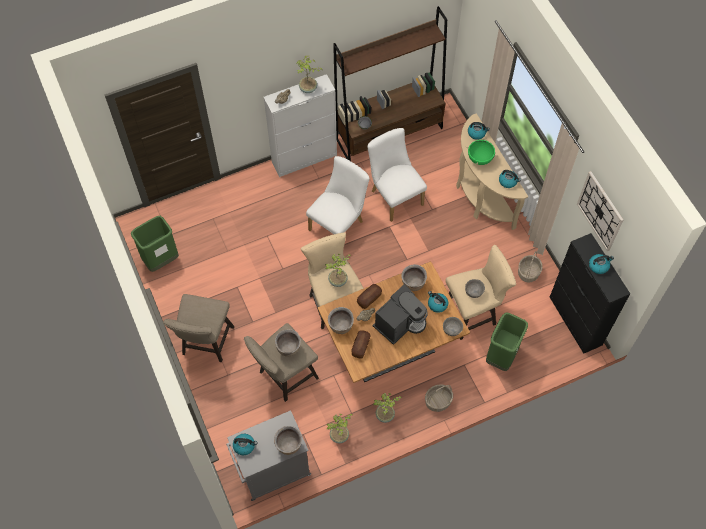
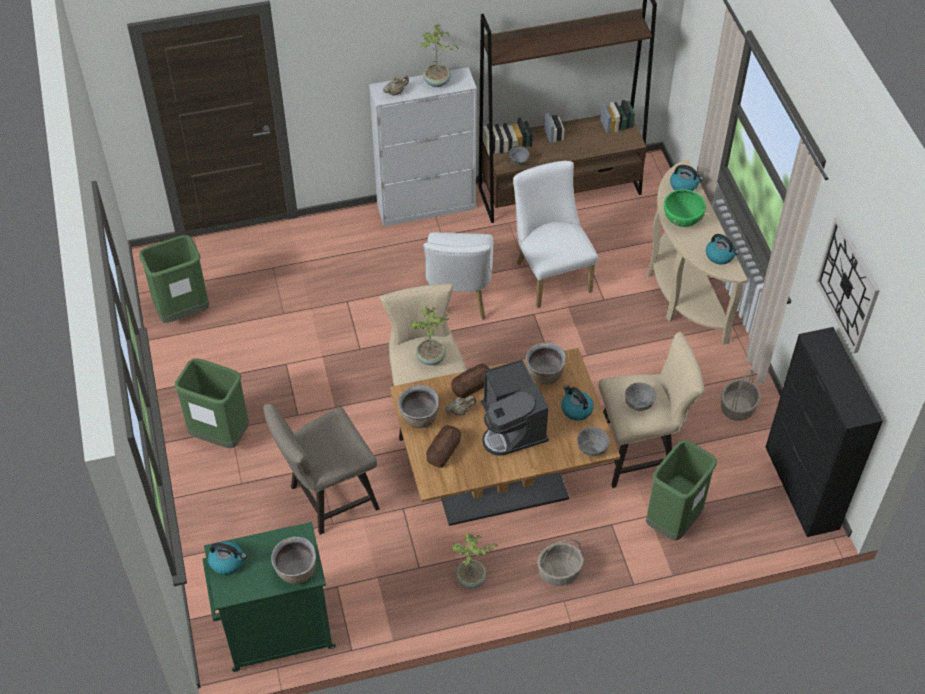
camera: 10 degrees right, 10 degrees down
(206, 344) = (220, 435): beige stool -> green trash can
(272, 471) = (276, 632): grey cabinet -> green cabinet
(289, 348) = (334, 441): brown cooking pot -> none
(339, 223) = (458, 300): white chair -> white chair turned 135 degrees clockwise
(339, 436) = (393, 598): potted plant -> none
(400, 323) = (512, 426): coffee machine -> coffee machine turned 105 degrees clockwise
(598, 266) = (837, 374): kettle -> none

